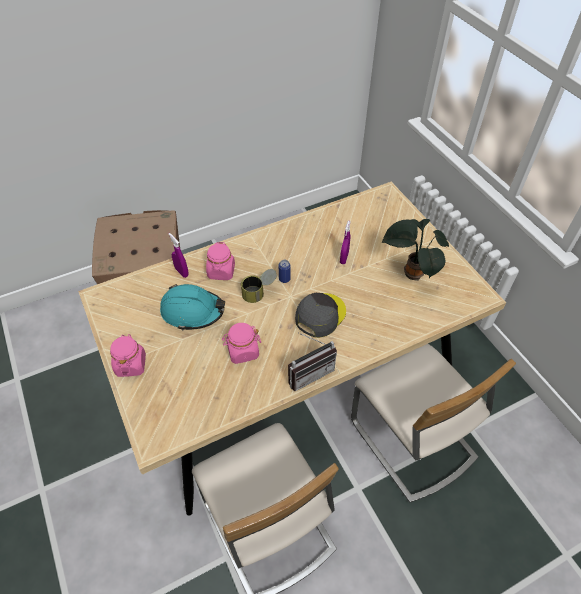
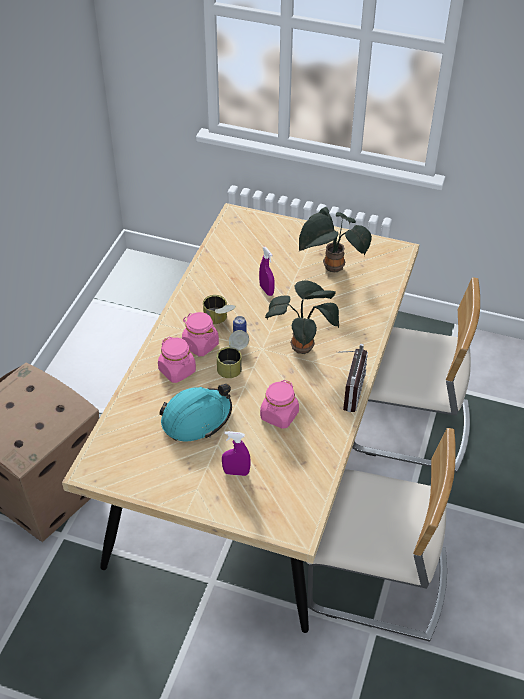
camera: 45 degrees left, 5 degrees down
(131, 364) = (201, 496): pink jar -> pink jar (200, 345)
(181, 272) = (141, 396): purple spray bottle -> purple spray bottle (236, 472)
(287, 257) = (219, 320): none -> can
(320, 315) = (303, 346): grey cap -> potted plant

